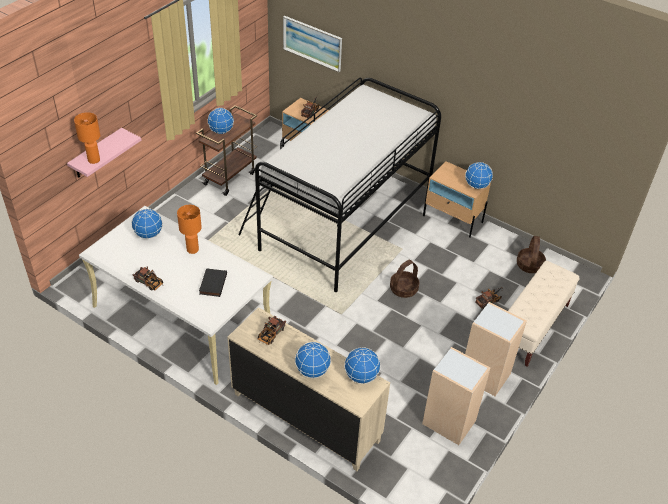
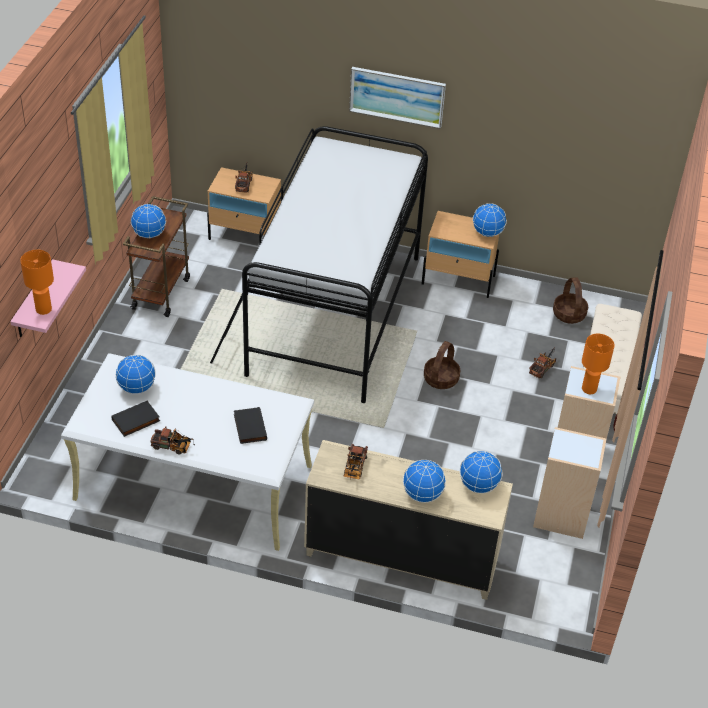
camera: 20 degrees left, 0 degrees up
(134, 258) = (136, 421): none -> black book
(193, 249) = (202, 392): orange table lamp -> orange table lamp (589, 389)
(312, 43) = (235, 95): picture -> picture (397, 96)

